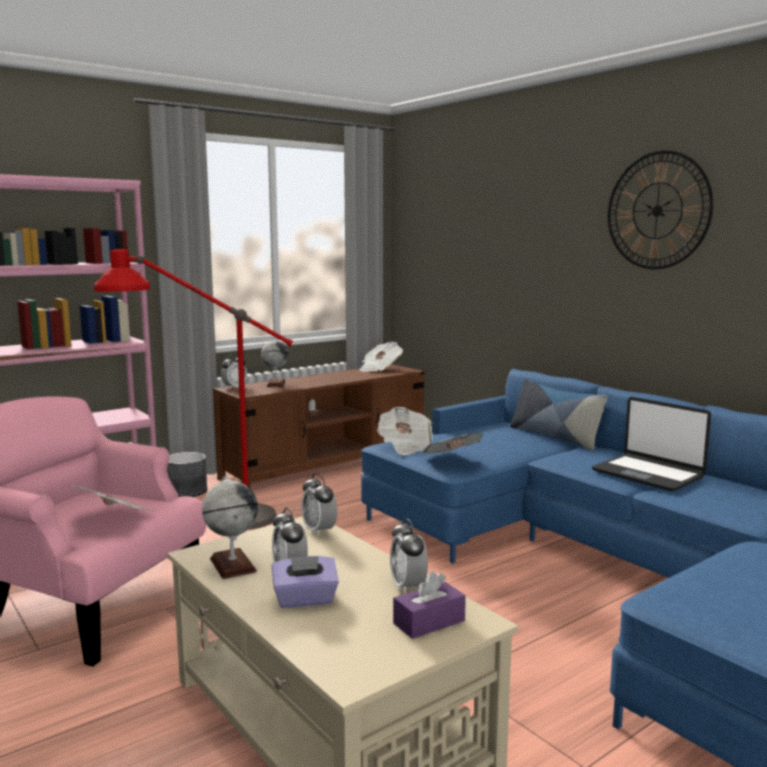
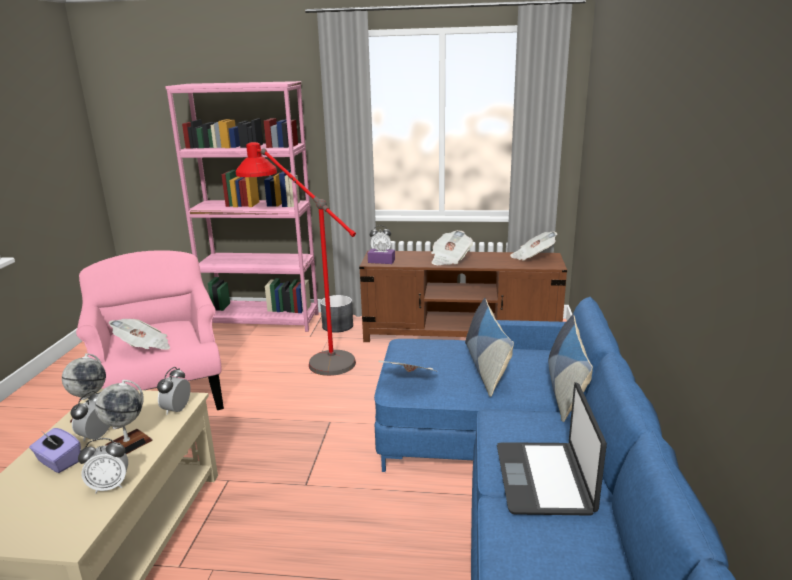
camera: 45 degrees right, 10 degrees up
(275, 384) = (414, 256): globe -> globe (128, 444)
(405, 446) = (412, 350): newspaper -> newspaper (449, 260)
(408, 586) = (110, 486): alarm clock -> alarm clock turned 135 degrees counterclockwise
(429, 622) = (55, 522): purple tissue box -> purple tissue box (381, 261)
(482, 440) = (486, 367): none -> pillow
(657, 210) = (690, 145): wall clock -> none

